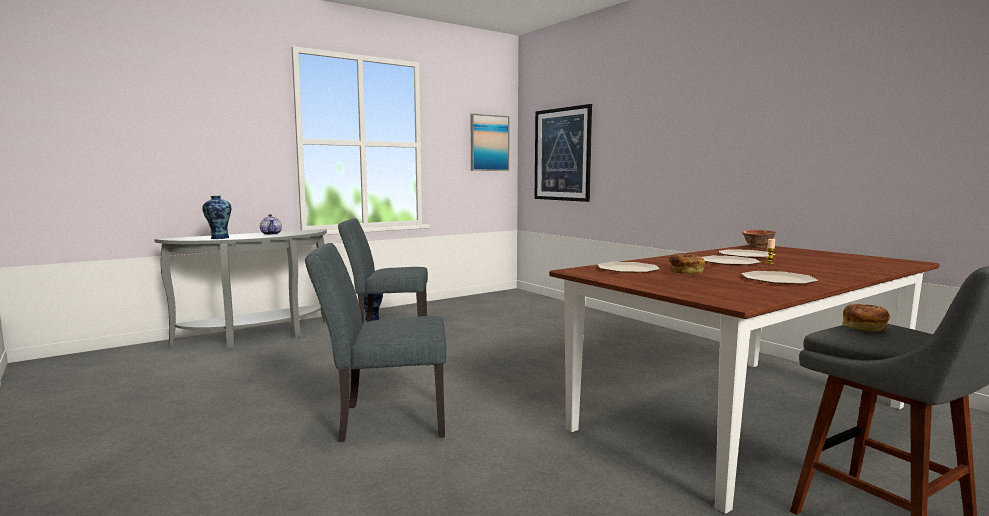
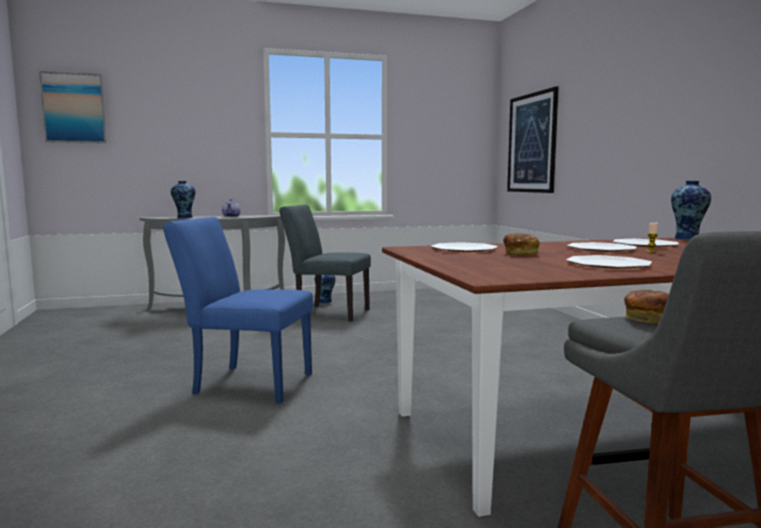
camera: 20 degrees right, 0 degrees up
(383, 420) = (245, 383): grey chair -> blue chair
(489, 143) = (463, 134): picture -> picture (74, 108)
(758, 247) = (687, 239): bowl -> vase

